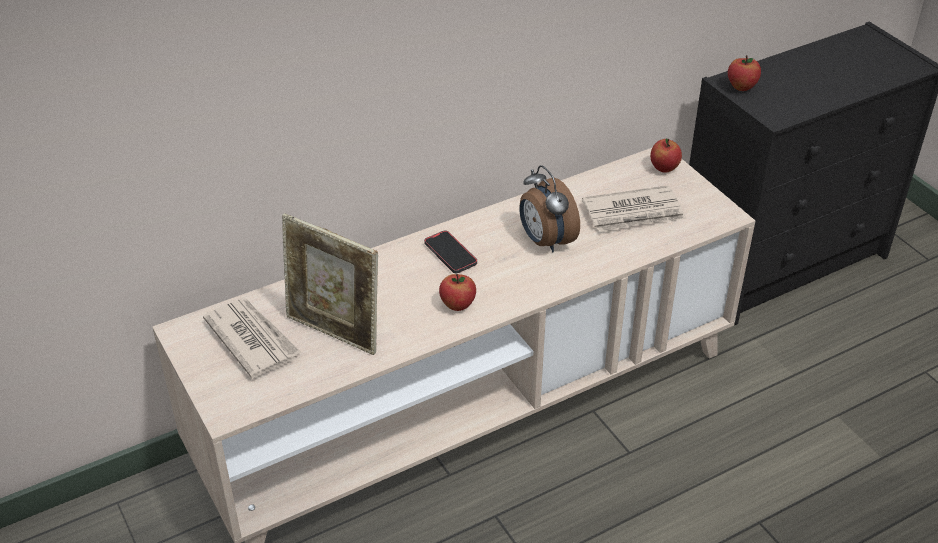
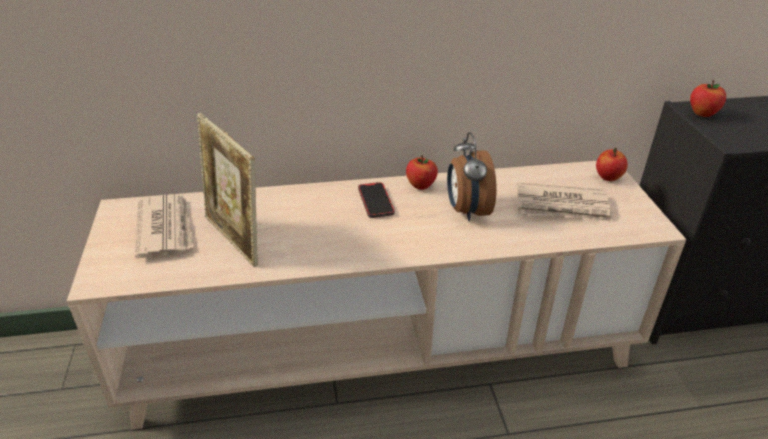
camera: 20 degrees right, 5 degrees down
(457, 305) = (356, 244): apple -> apple (421, 186)

